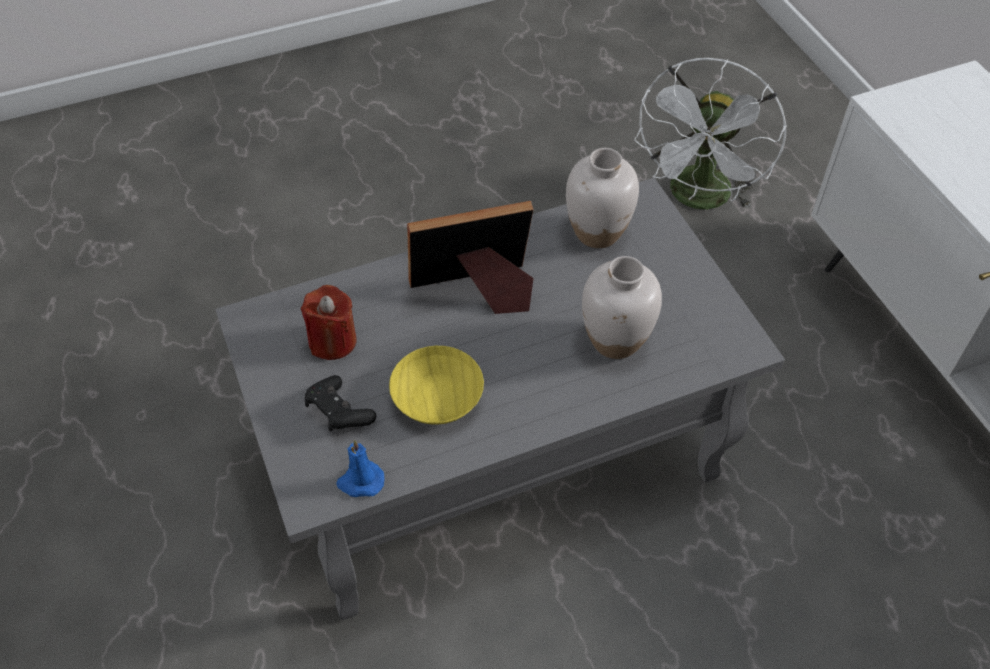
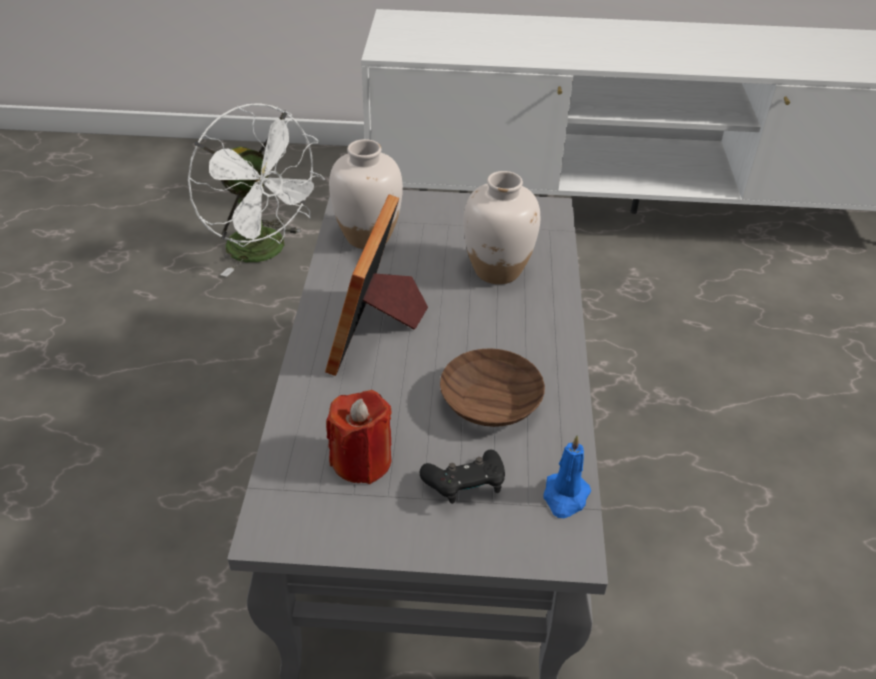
camera: 65 degrees left, 10 degrees down
(437, 395) = (488, 402): yellow bowl -> brown bowl

